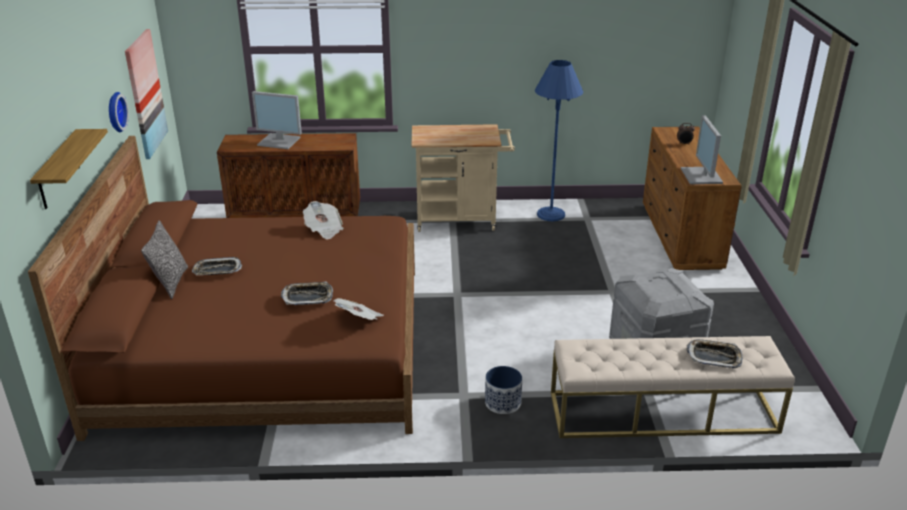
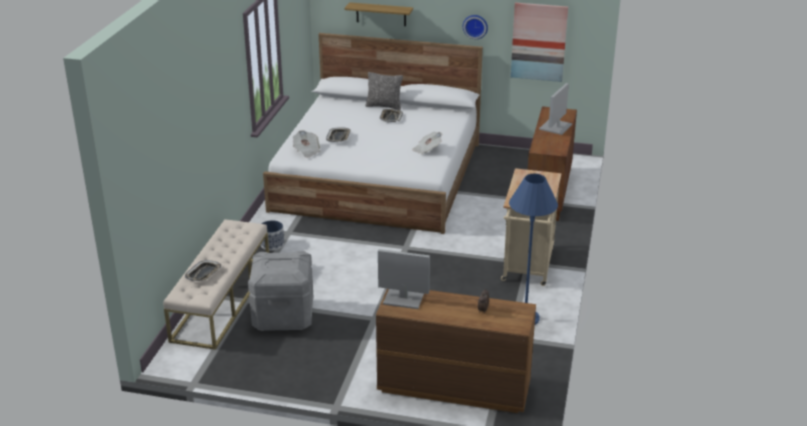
camera: 105 degrees right, 0 degrees up
(267, 345) = (379, 176): brown bed -> white bed

